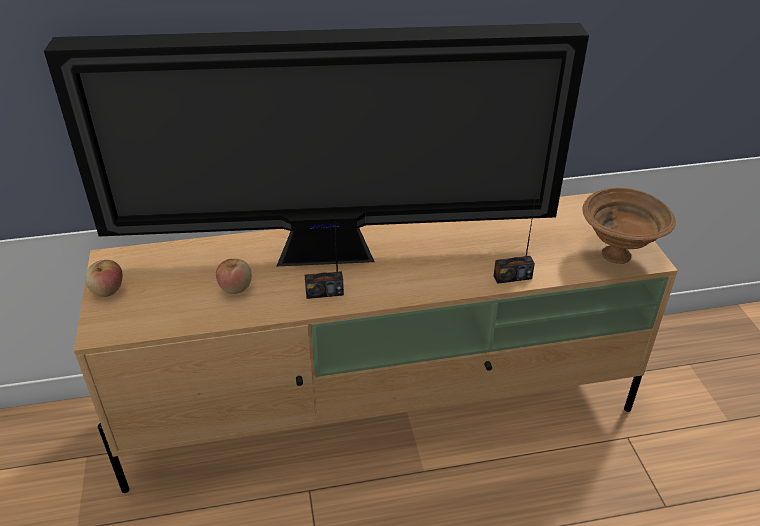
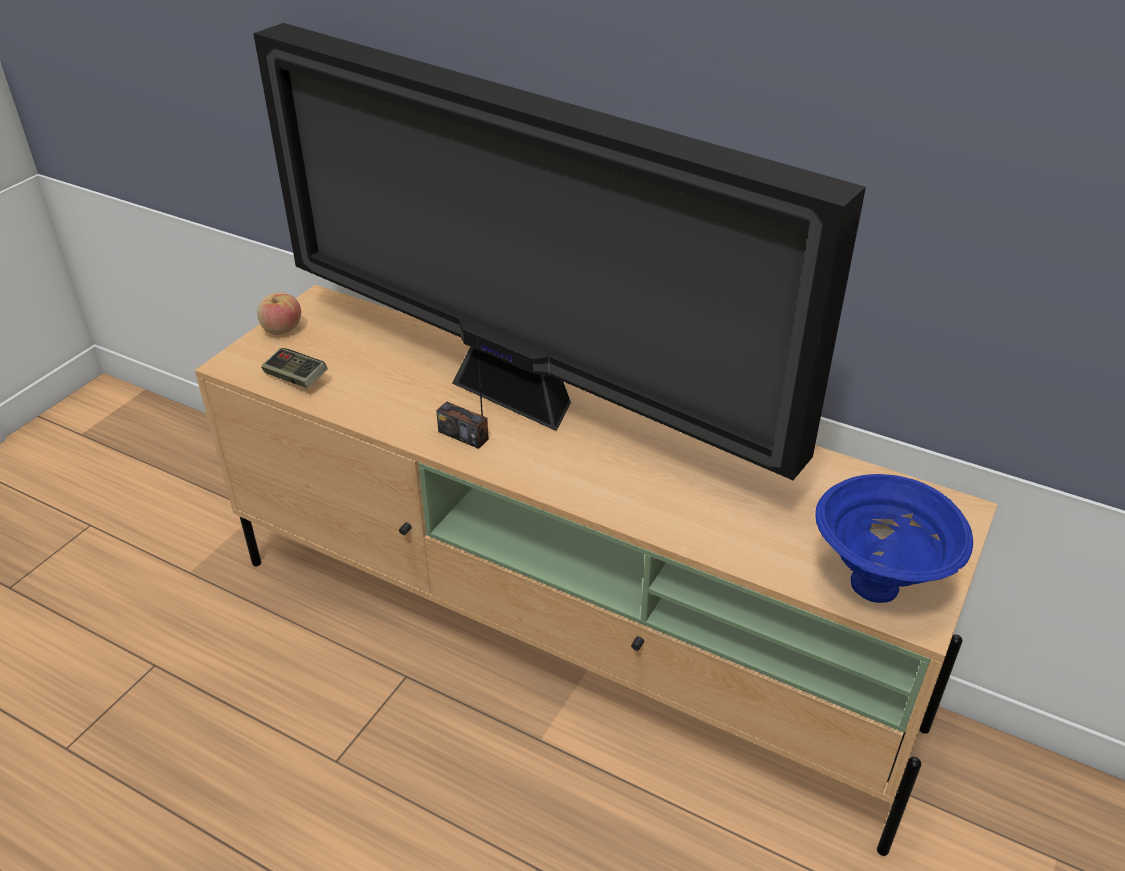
camera: 40 degrees right, 0 degrees up
(164, 316) = (296, 378): none -> game controller
(235, 288) = (388, 385): apple -> none
(512, 277) = (693, 534): radio -> none
(618, 255) = (878, 587): brown bowl -> blue bowl

